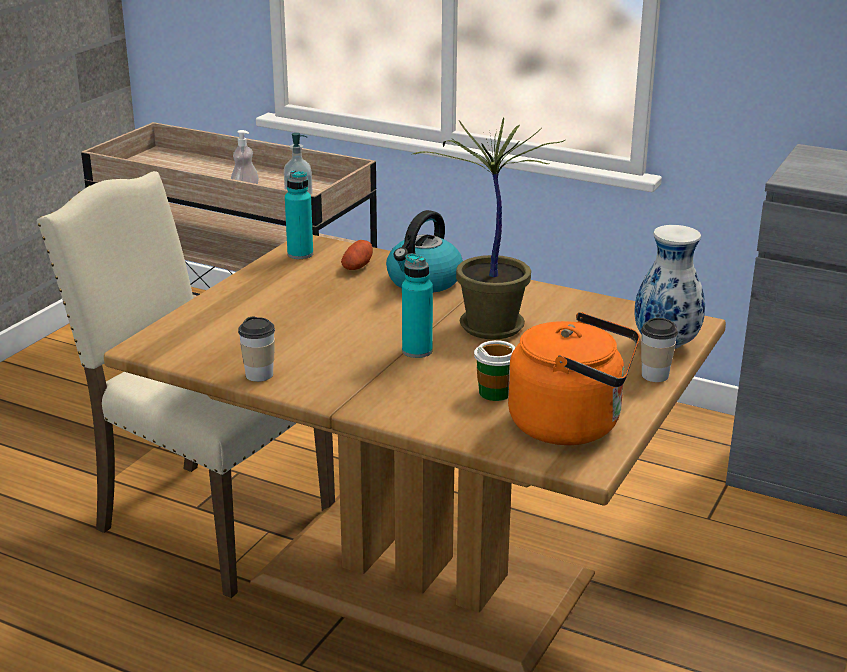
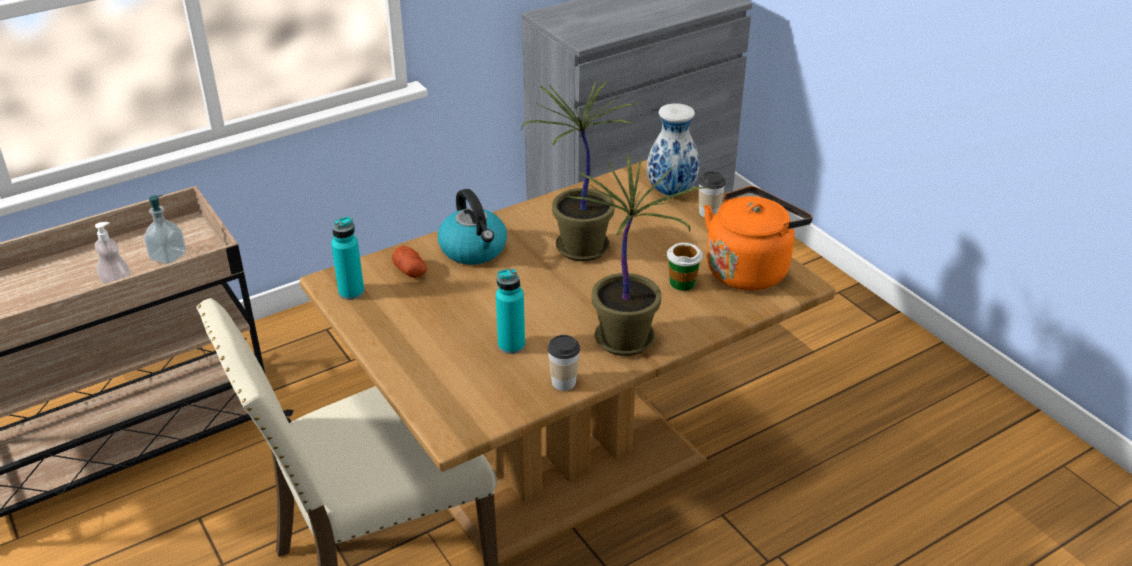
camera: 60 degrees left, 10 degrees up
(359, 388) = (627, 340): none -> potted plant
(417, 351) = (590, 294): turquoise bottle -> turquoise bottle (511, 345)

